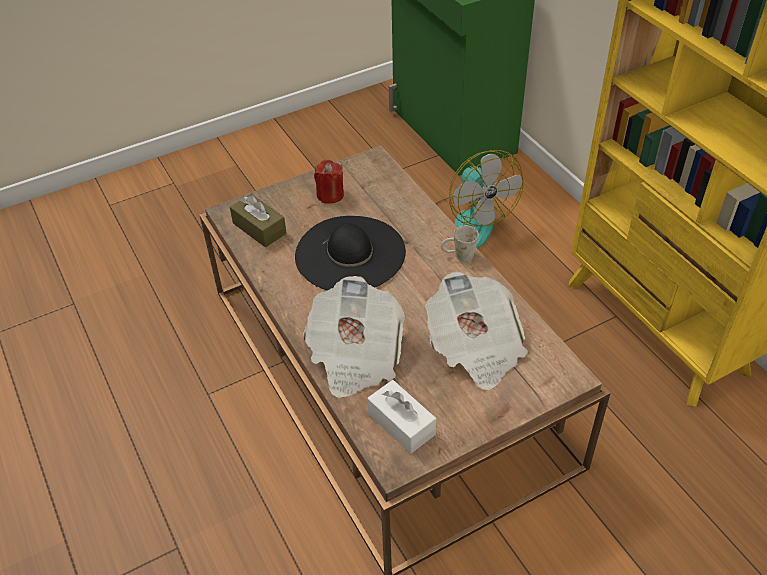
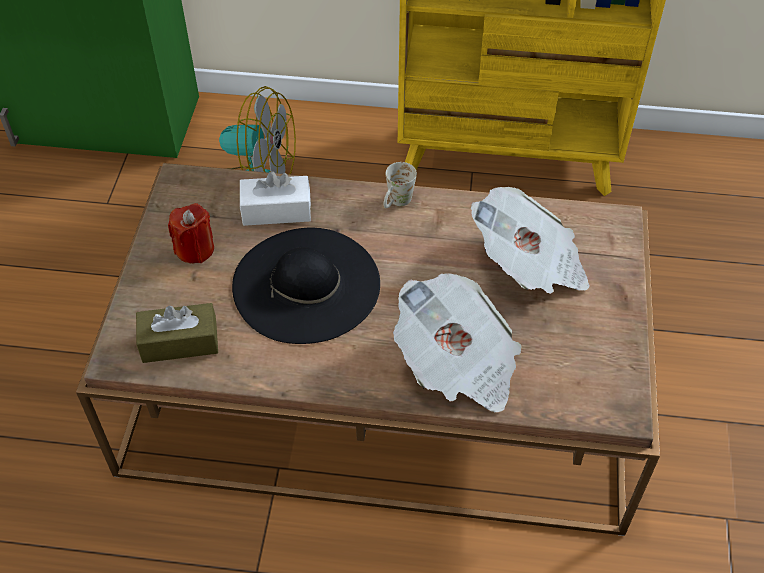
camera: 55 degrees left, 5 degrees up
(401, 424) = (578, 377): white tissue box -> white tissue box (276, 210)

